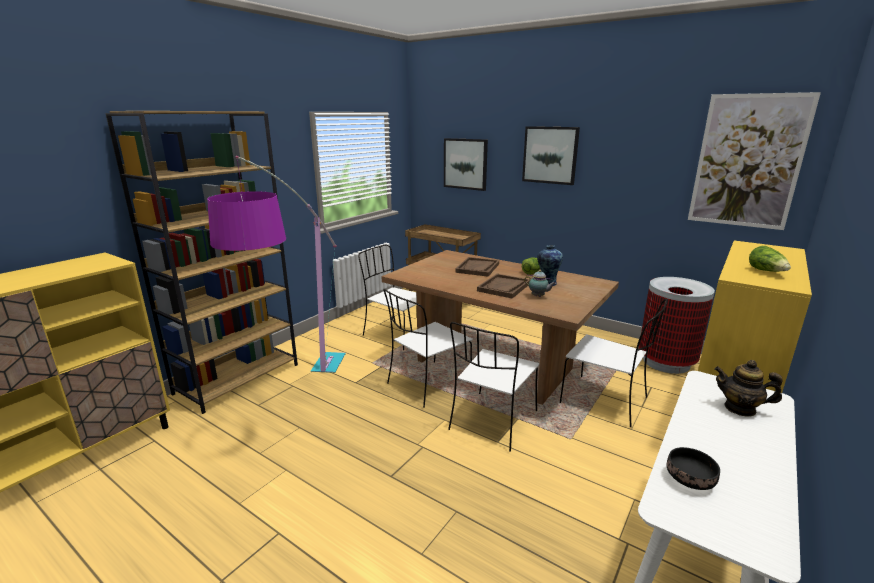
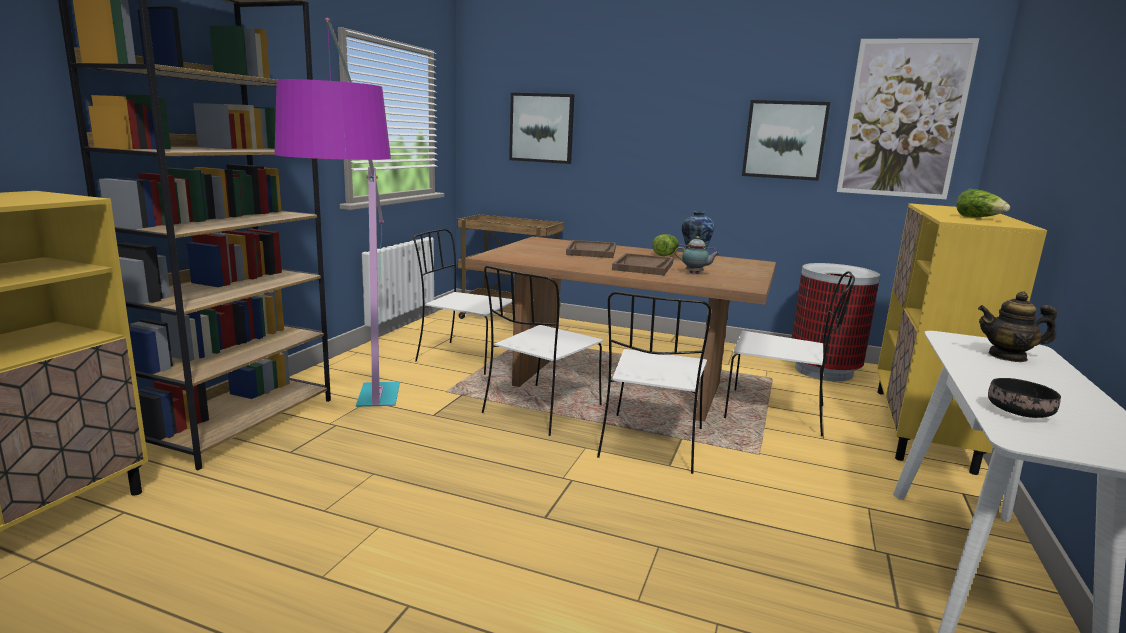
camera: 15 degrees left, 5 degrees down
(550, 155) = (661, 114): picture -> picture (784, 140)

